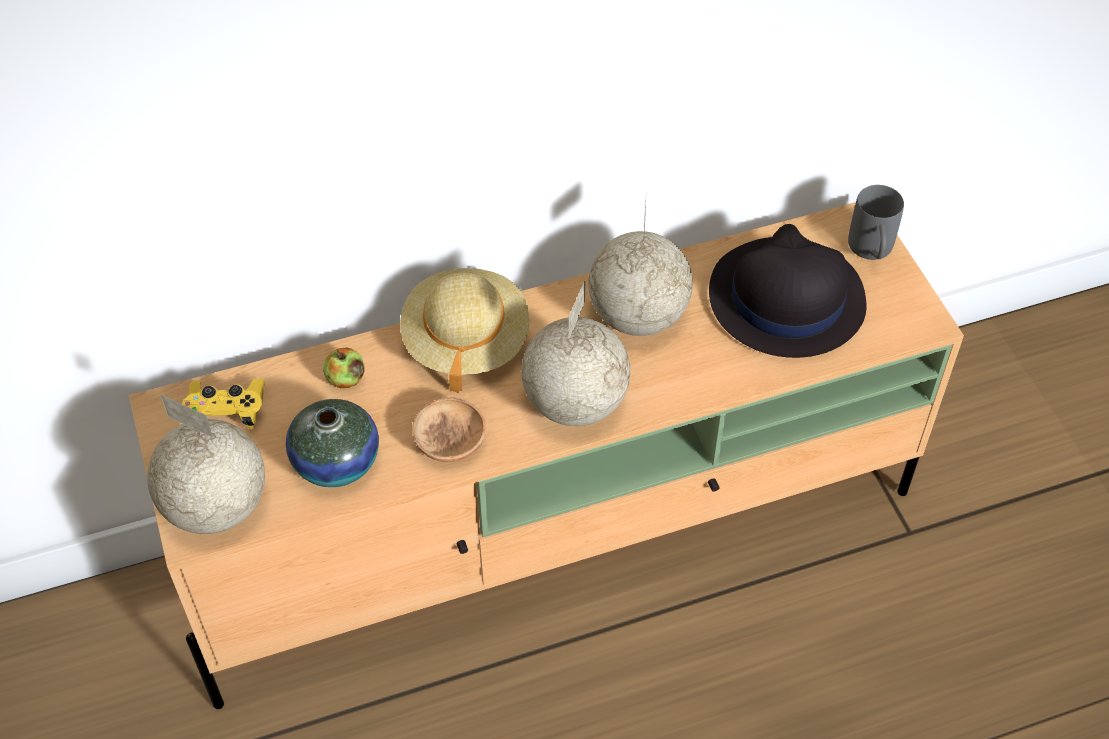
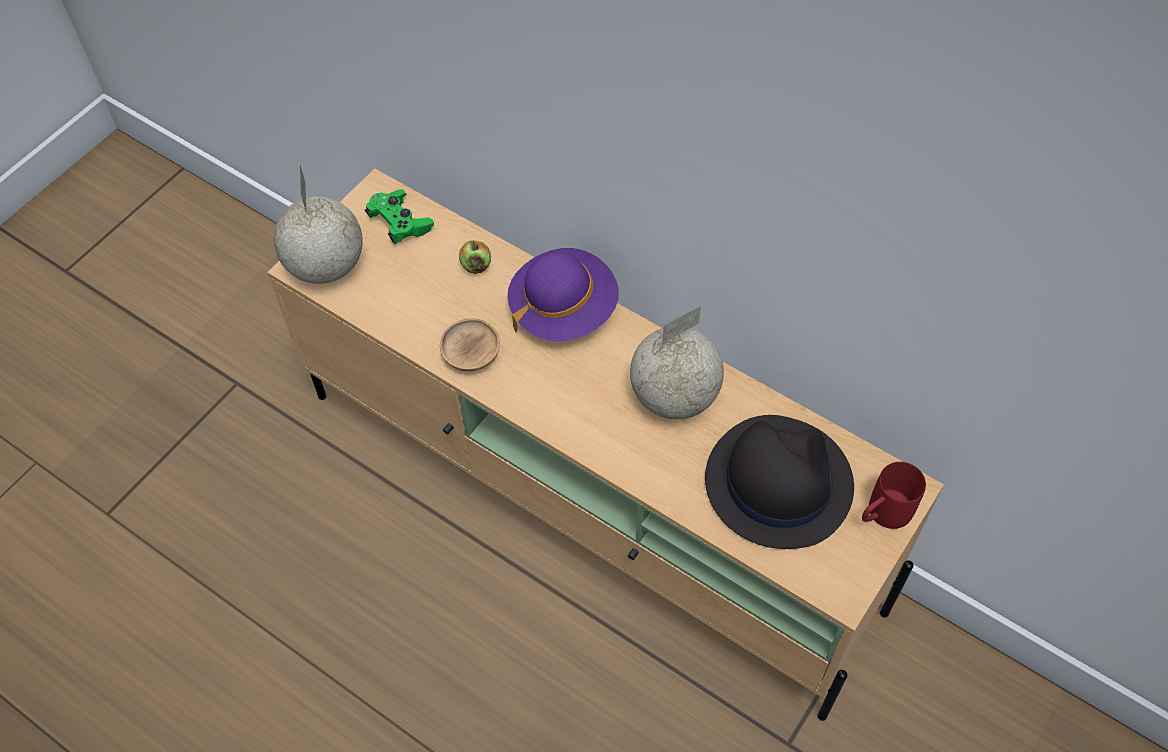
camera: 55 degrees right, 5 degrees up
(227, 412) = (400, 223): yellow game controller -> green game controller
(336, 462) = (406, 304): vase -> none
(466, 341) = (563, 310): beige hat -> purple hat
(573, 404) = (561, 406): globe -> none
(871, 252) = (882, 515): grey mug -> red mug

